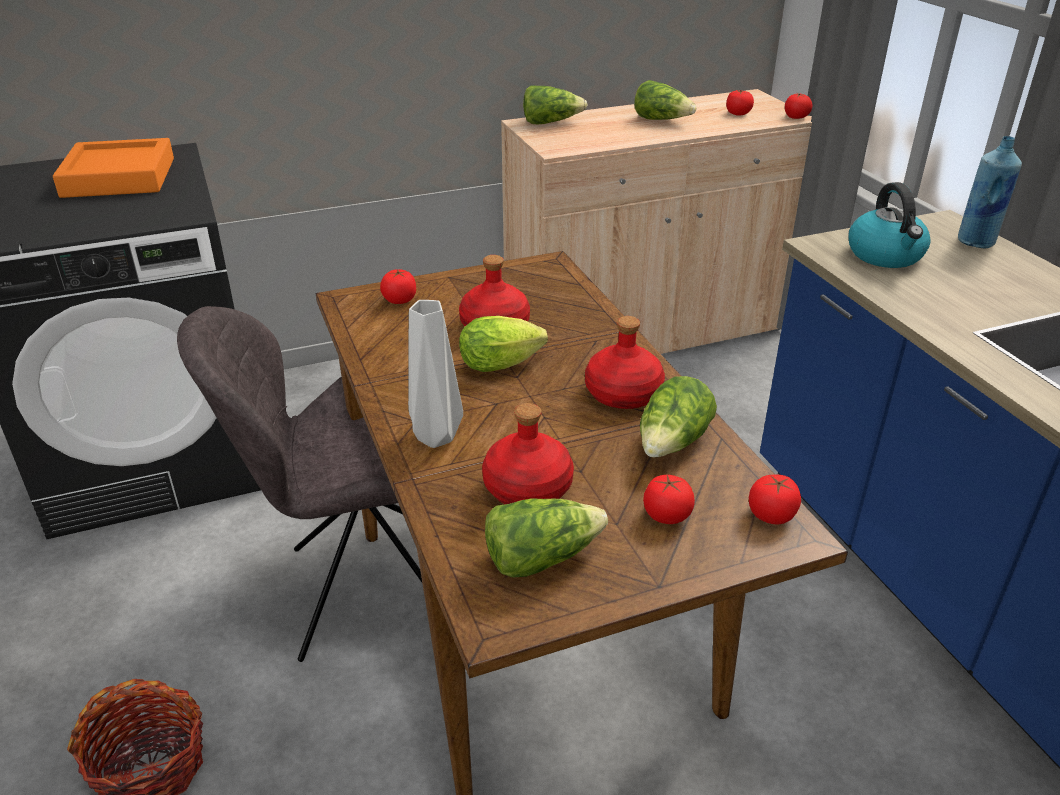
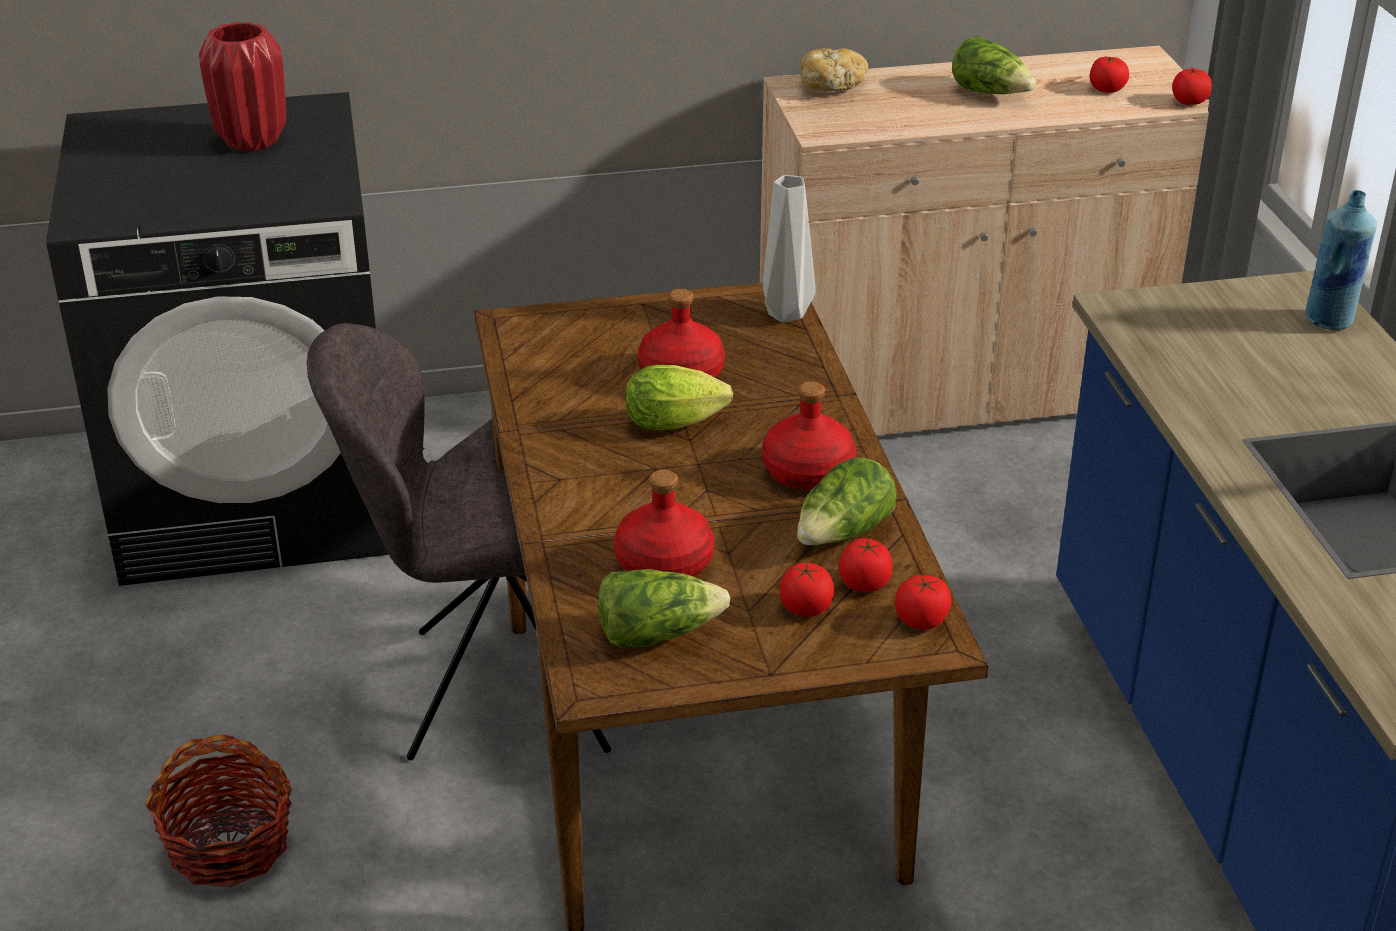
camera: 10 degrees right, 0 degrees up
(119, 177) = (251, 140): orange tray -> red vase
(399, 300) = (574, 329): tomato -> tomato (864, 583)
(434, 438) = (575, 500): grey vase -> grey vase (784, 315)
(551, 122) = (832, 86): lettuce -> bread
(886, 255) = (1195, 328): kettle -> none

